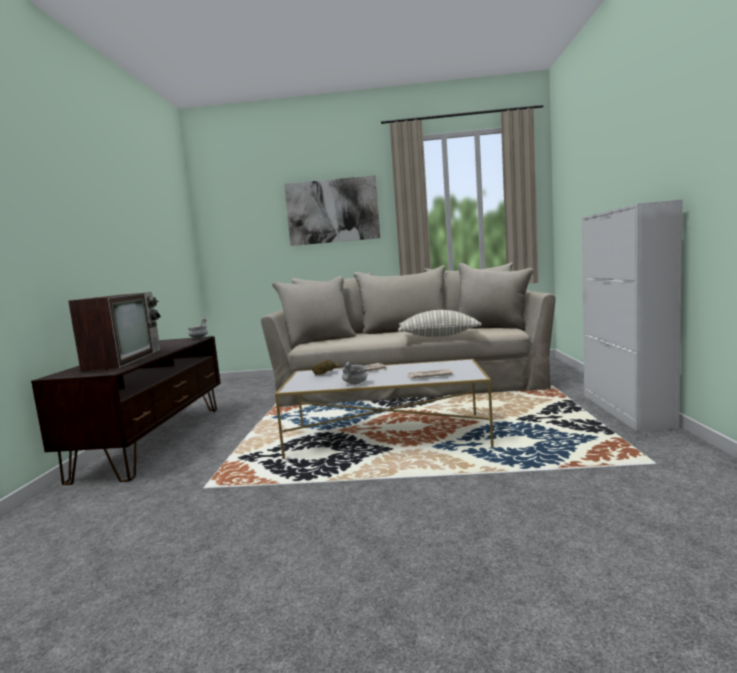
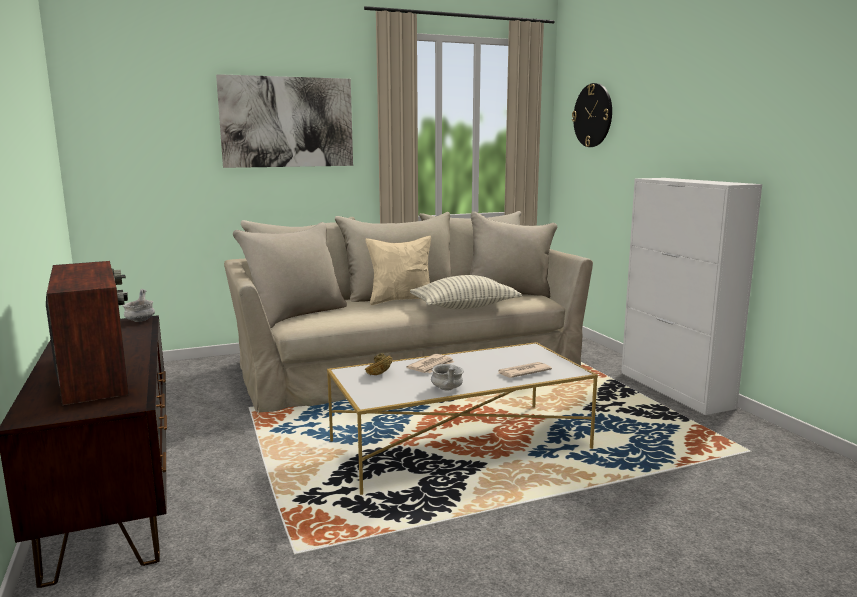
camera: 25 degrees left, 5 degrees up
(398, 333) = (401, 301): none -> beige pillow
(572, 175) = (593, 115): none -> wall clock

